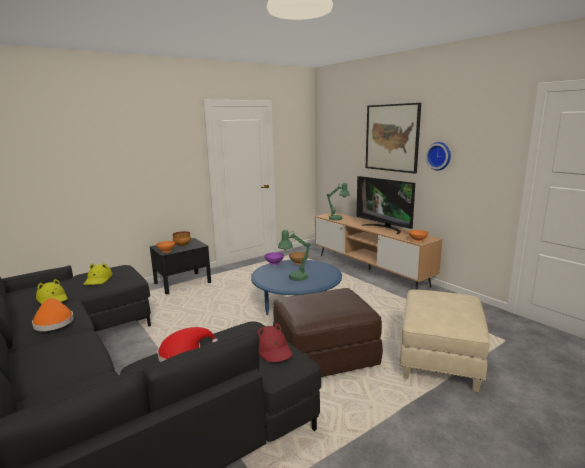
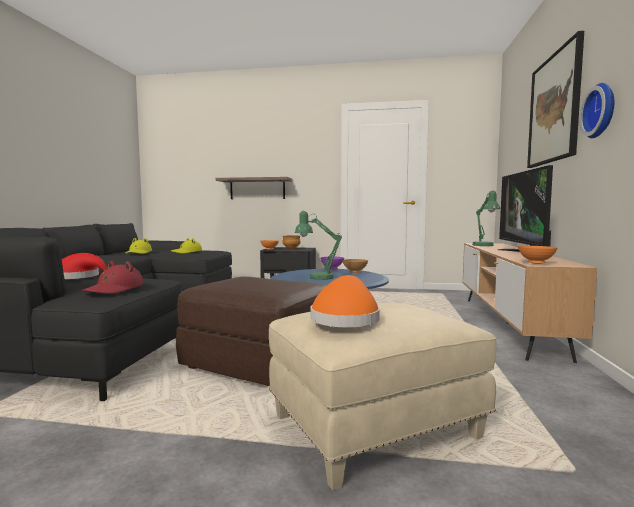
camera: 45 degrees right, 10 degrees down
(53, 322) = (100, 257): orange hat -> orange hat (345, 318)
(125, 188) = (257, 189): none -> shelf

